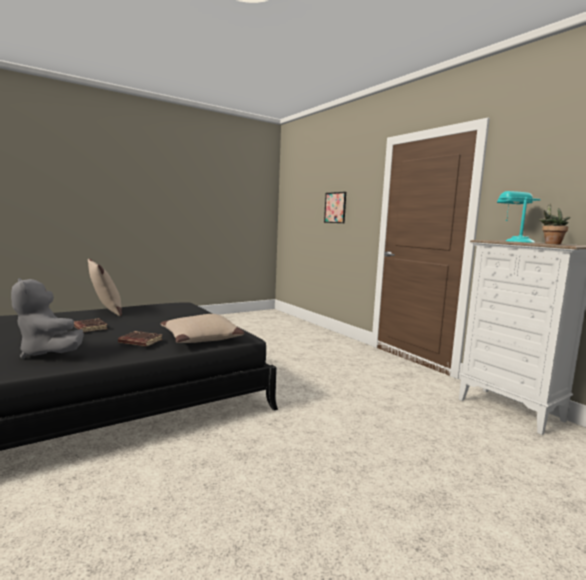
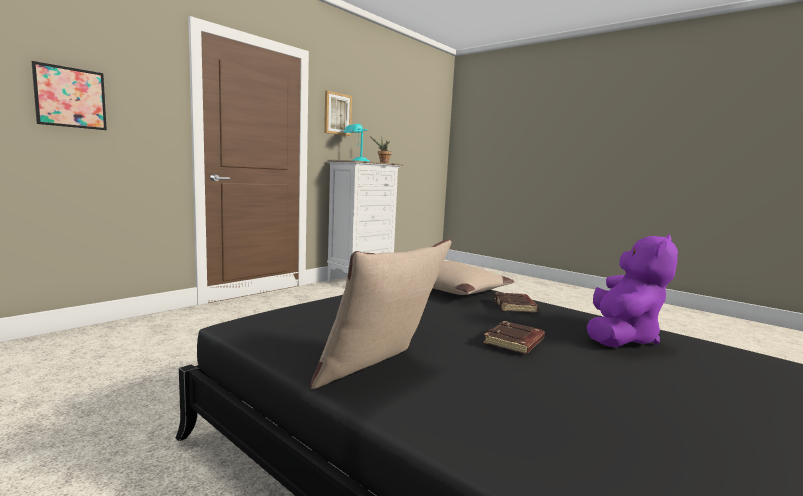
camera: 105 degrees left, 0 degrees up
(48, 353) = (620, 337): grey plush toy -> purple plush toy
(526, 180) = (337, 114): none -> picture

